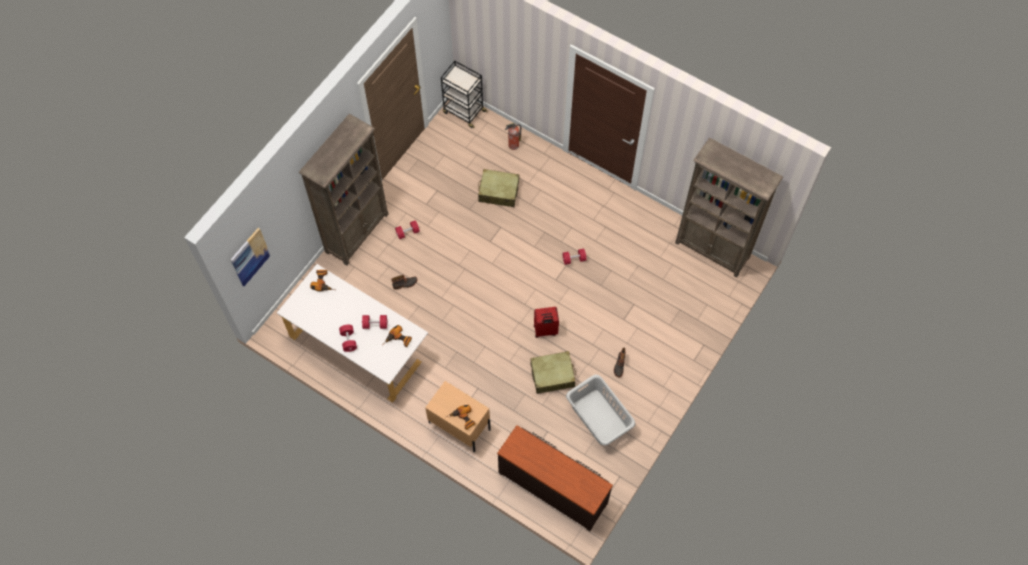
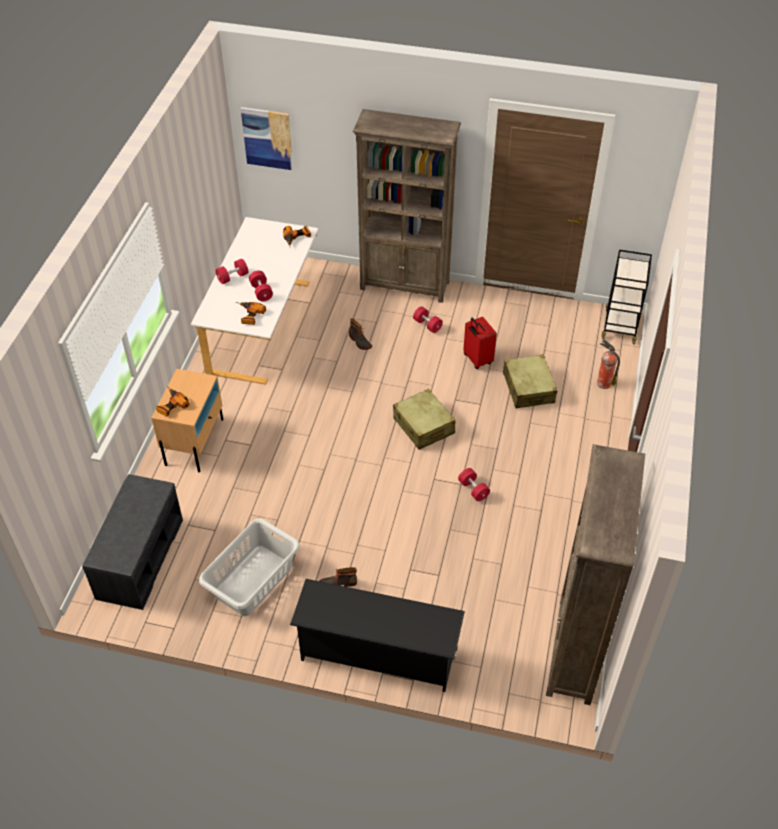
camera: 70 degrees right, 15 degrees down
(545, 330) = (355, 488): red suitcase -> red suitcase (477, 359)
(552, 375) = (295, 513): beige suitcase -> beige suitcase (423, 426)
(553, 487) = (139, 557): brown dresser -> grey bench
(680, 358) = (378, 654): none -> black shoe rack

